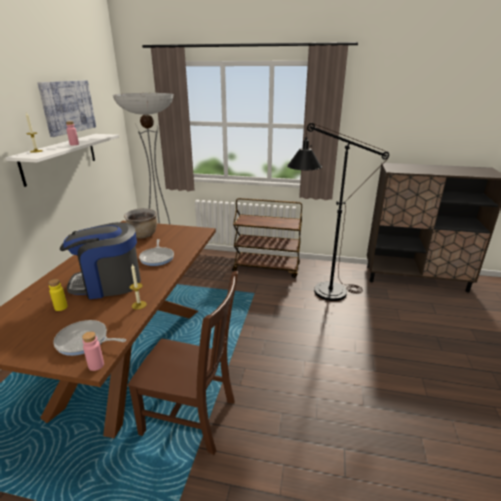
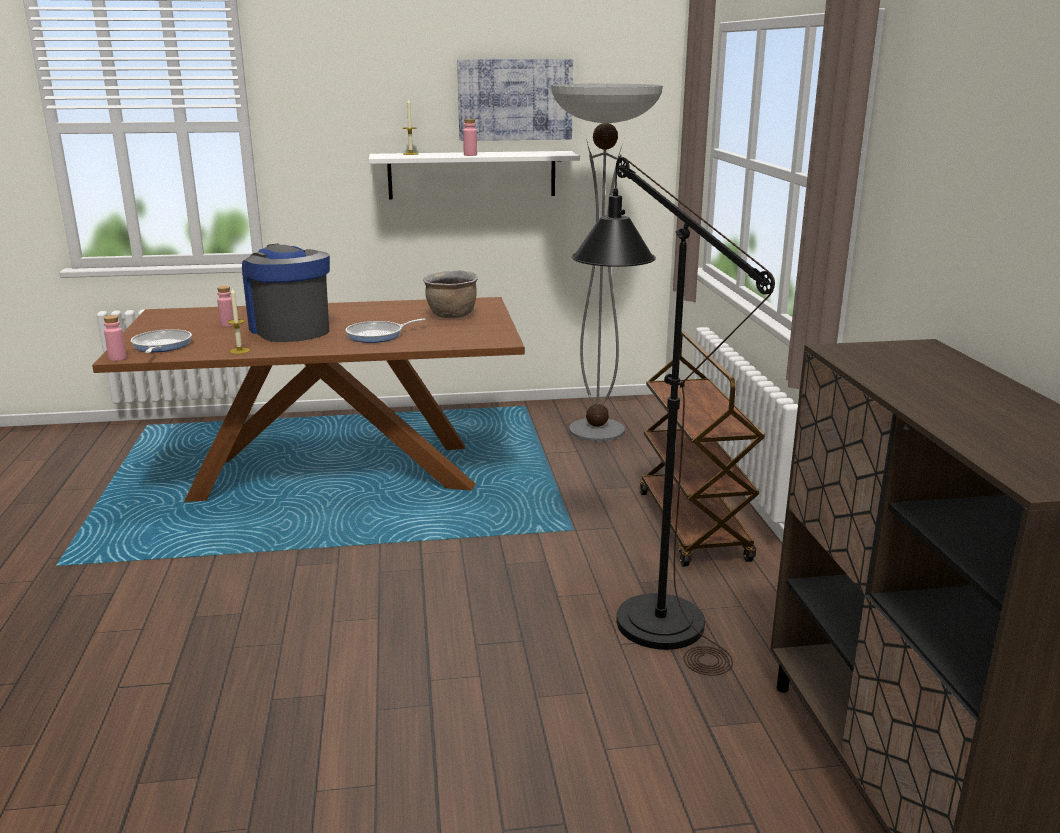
camera: 70 degrees right, 5 degrees down
(61, 307) = (228, 324): yellow bottle -> pink bottle
(192, 417) = (223, 542): brown chair -> none

